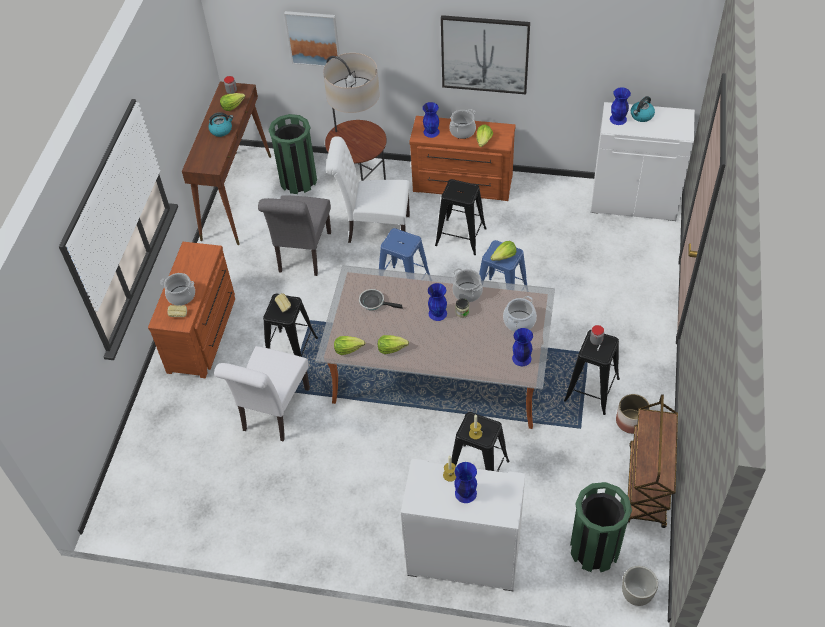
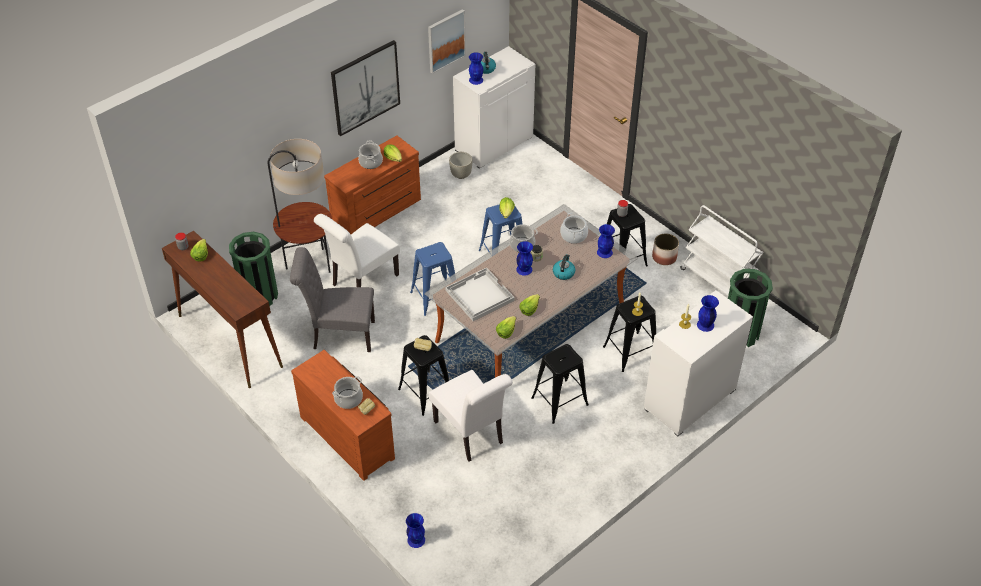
camera: 55 degrees left, 5 degrees down
(221, 130) = (220, 275): kettle -> kettle (563, 273)
(303, 255) = (339, 335): grey chair -> grey chair turned 135 degrees clockwise
(313, 38) = (232, 155): picture -> picture (446, 40)
(374, 302) = (479, 295): frying pan -> white tray
(431, 131) = (351, 177): blue vase -> blue vase (416, 539)
(460, 237) = (424, 242): black stool -> black stool (559, 401)
(637, 595) = (787, 333): grey planter -> grey planter (461, 175)
(647, 486) = (718, 281): brown cart -> white cart

